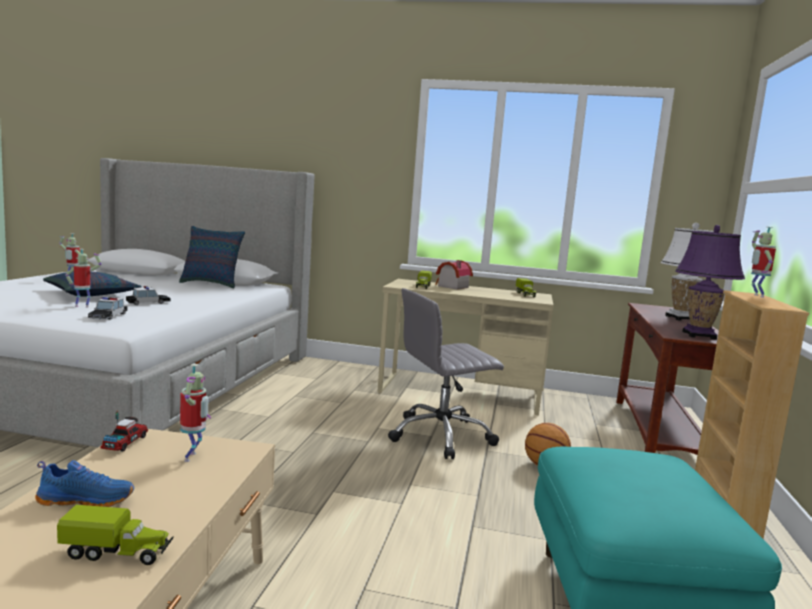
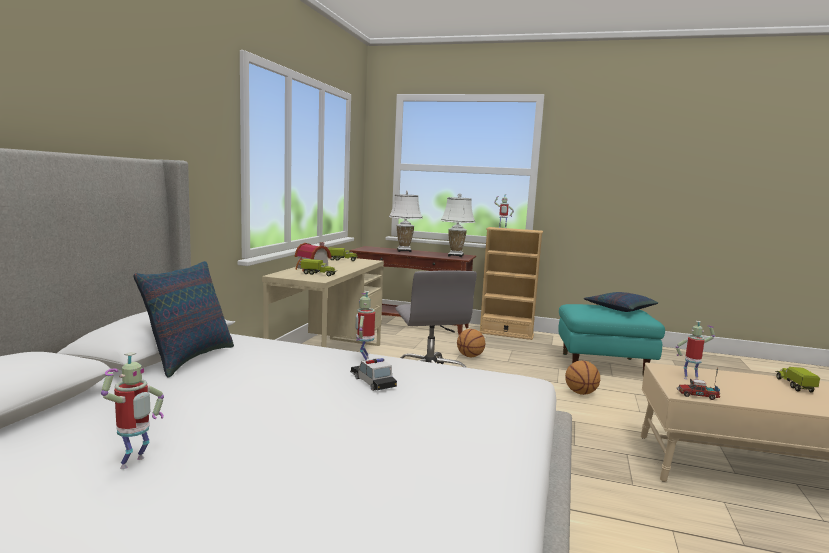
camera: 85 degrees left, 0 degrees up
(83, 306) = (422, 414): toy robot -> toy robot (364, 359)
(87, 500) = (770, 396): blue shoe -> none
(93, 294) = (319, 420): blue pillow -> blue pillow (619, 309)
(108, 316) = (476, 392): toy car -> none
(430, 540) = (581, 393): none -> basketball
(699, 335) = (456, 256): purple table lamp -> white table lamp

